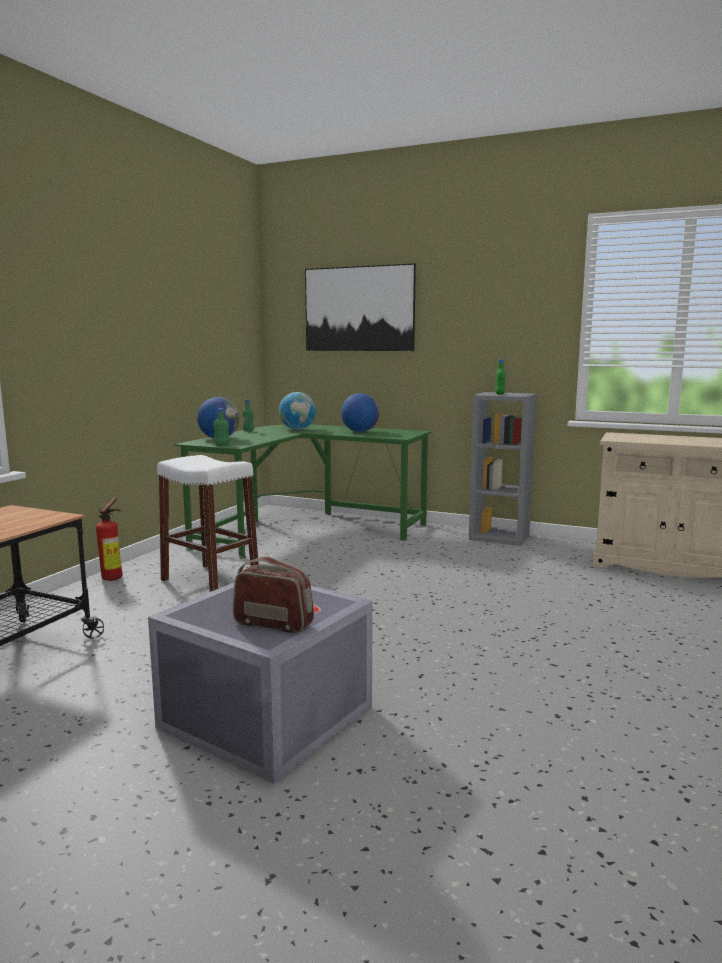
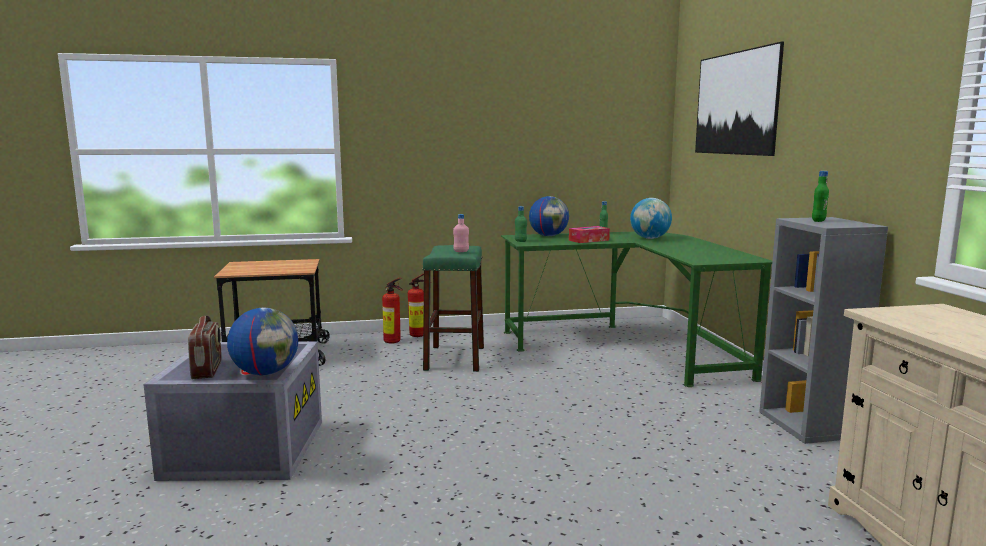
camera: 55 degrees right, 0 degrees up
(107, 591) = (394, 342): none -> fire extinguisher
(210, 461) = (461, 251): none -> pink bottle
(210, 581) = (455, 358): white stool -> green stool
(267, 436) = (589, 240): none -> tissue box
(359, 431) = (693, 249): globe -> globe (265, 373)

